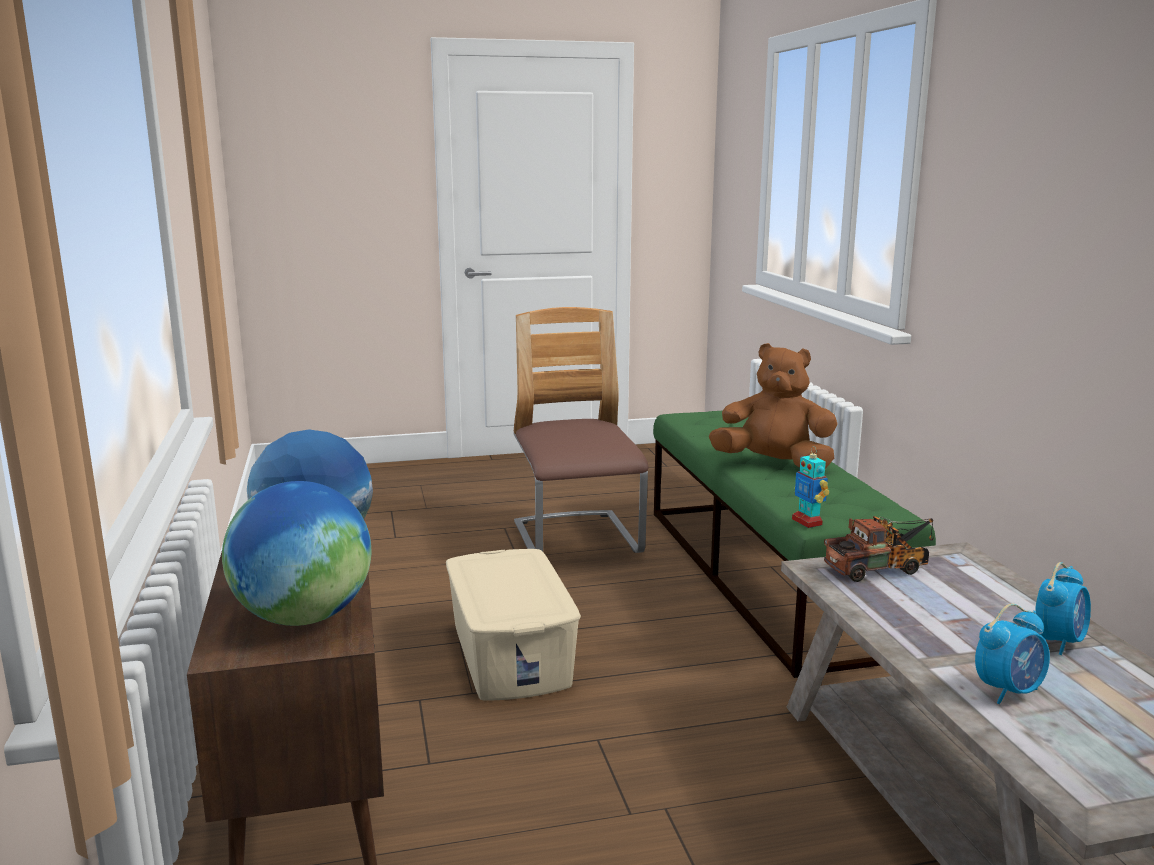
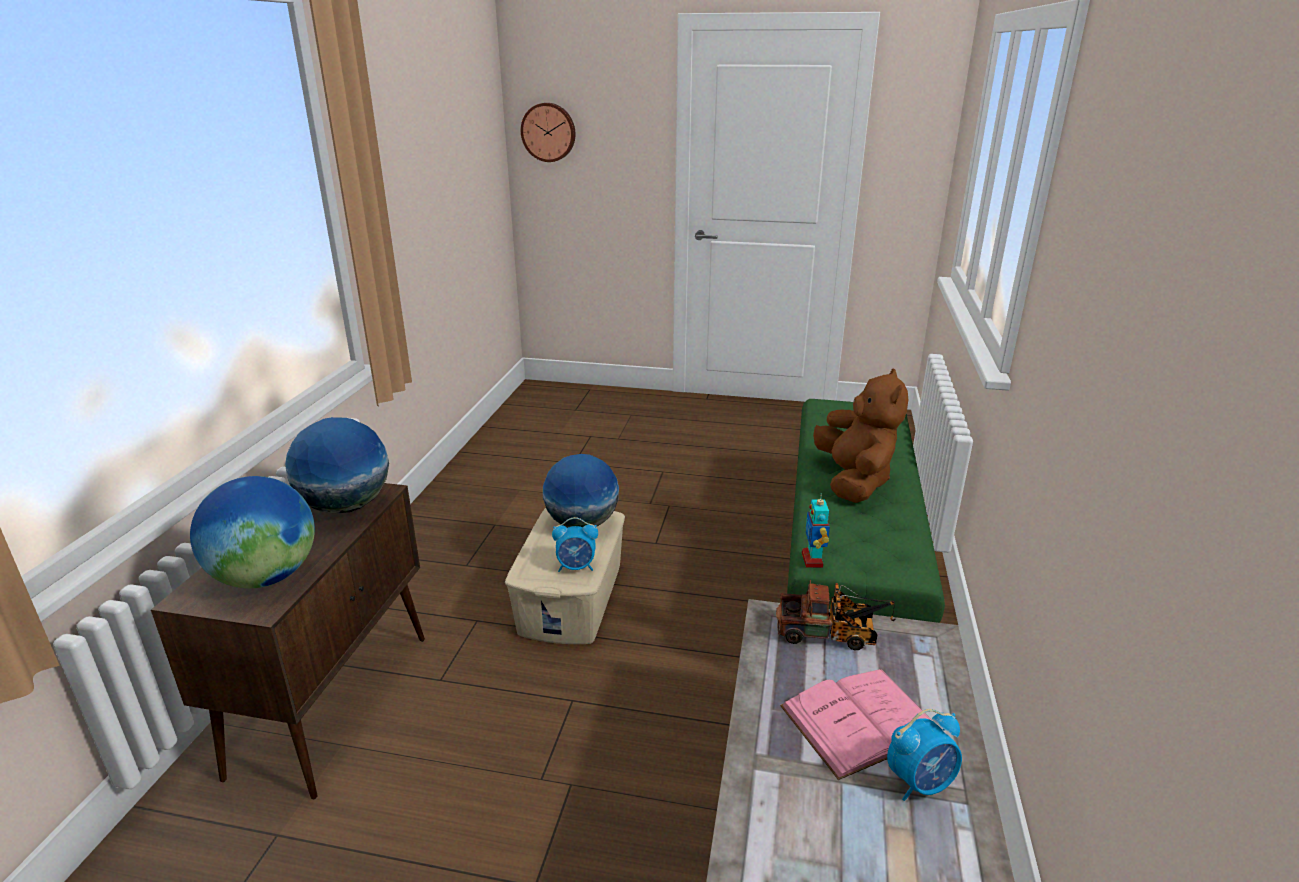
camera: 25 degrees right, 10 degrees up
(282, 165) = (549, 132): none -> wall clock
(504, 565) = (582, 524): none -> globe
(576, 540) = (710, 497): chair -> none
(774, 464) = (854, 481): brown plush toy -> brown plush toy turned 45 degrees clockwise
(972, 617) = (861, 721): none -> pink book
(1008, 691) = (802, 825): alarm clock -> alarm clock (576, 567)

